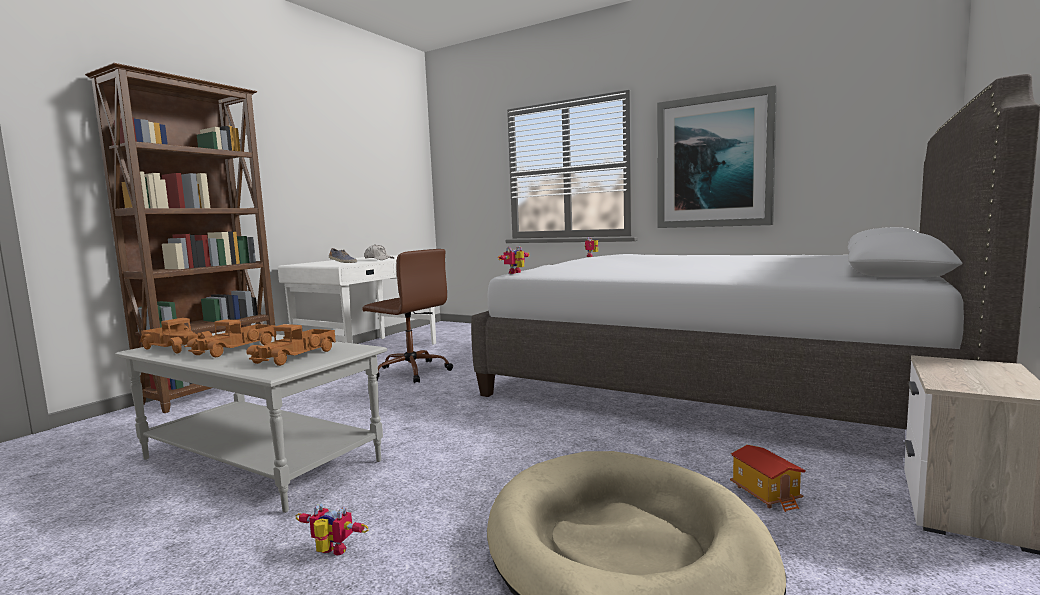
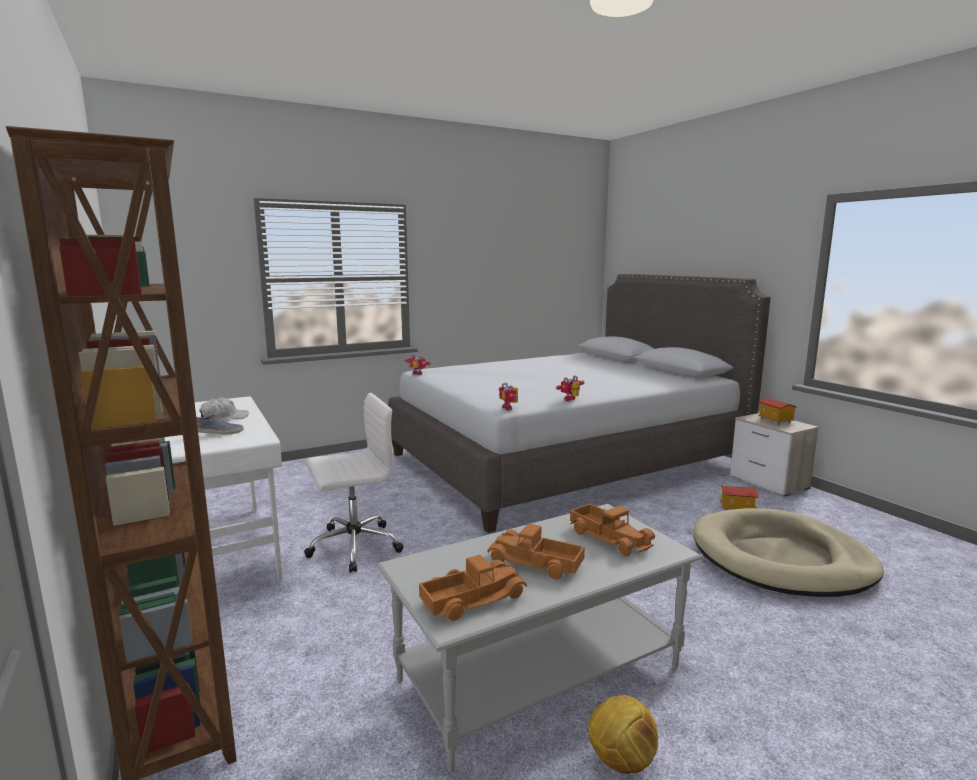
camera: 60 degrees left, 5 degrees up
(145, 509) = (620, 761): none -> football
(236, 349) = (535, 563): toy truck -> toy truck turned 150 degrees clockwise
(330, 553) = (754, 653): toy robot -> toy robot (571, 400)
(410, 372) = (353, 546): brown office chair -> white office chair
(714, 162) = (477, 281): picture -> none
(979, 373) = (774, 420): none -> toy house

